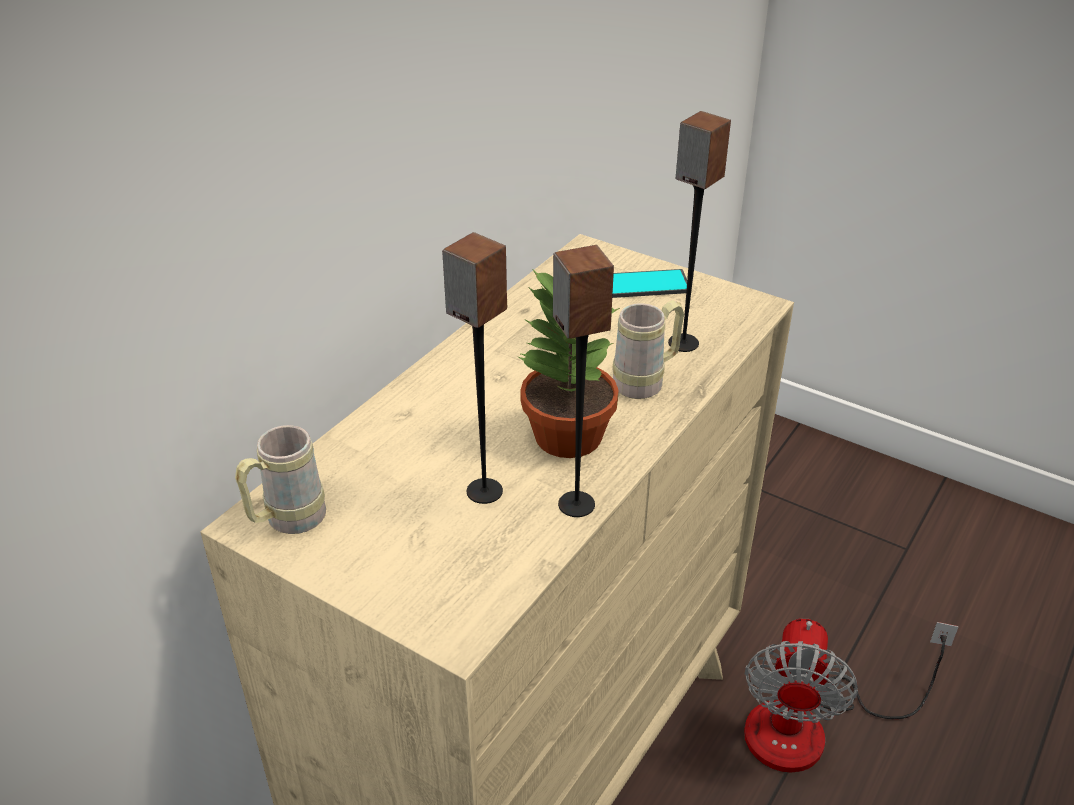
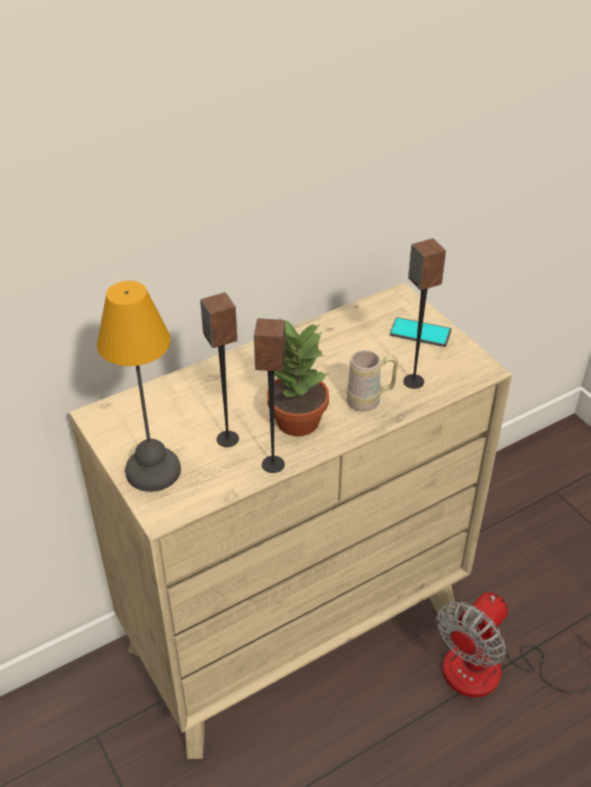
camera: 25 degrees right, 5 degrees up
(286, 522) = (113, 421): beige mug -> none
(397, 572) = (152, 469): none -> table lamp

